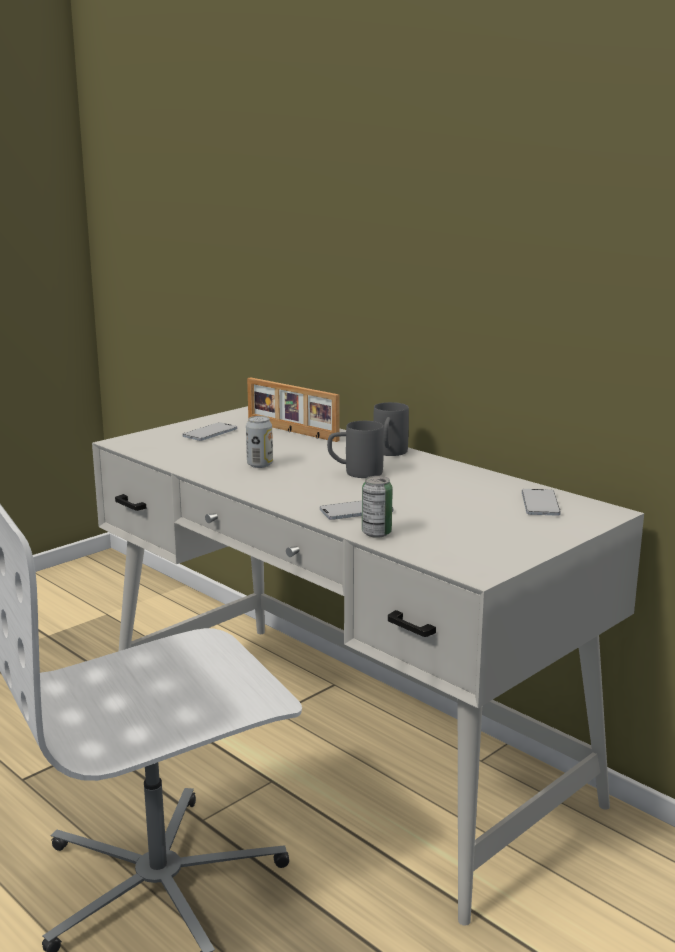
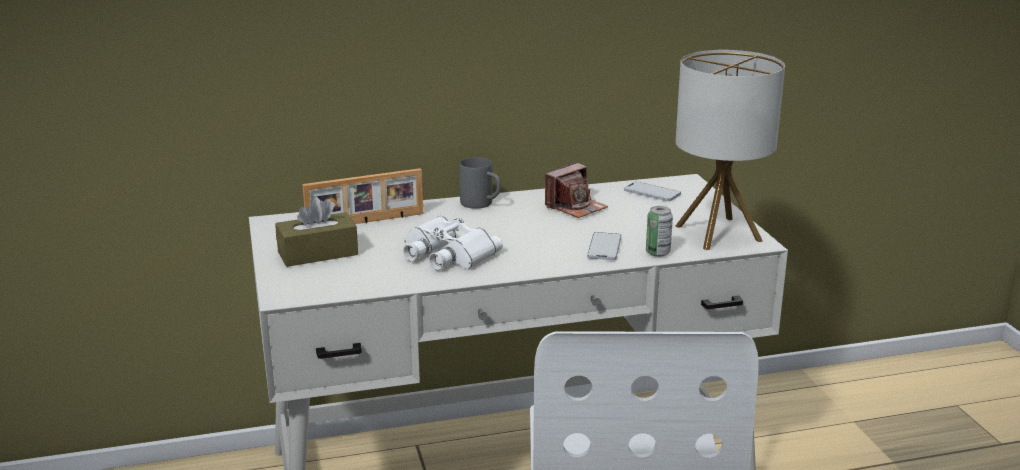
camera: 60 degrees left, 5 degrees up
(210, 433) = (318, 253): phone -> brown tissue box
(260, 465) = (446, 254): can -> white binoculars
(355, 473) = (514, 227): grey mug -> none
(441, 483) = (575, 207): none -> camera
(473, 549) = (717, 233): none -> table lamp

